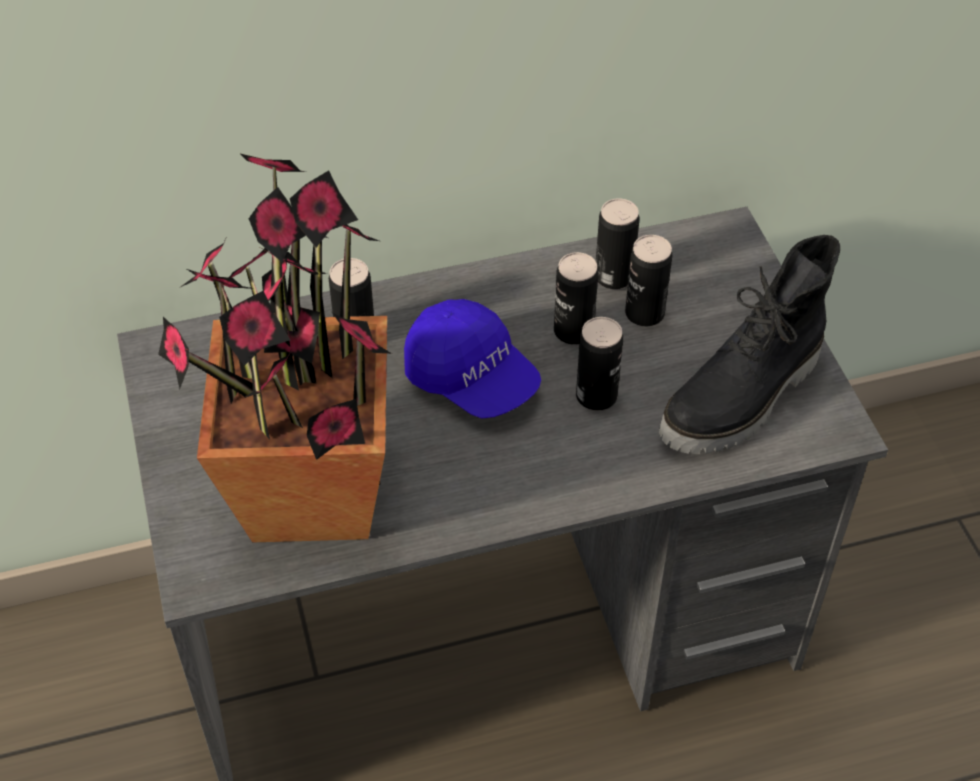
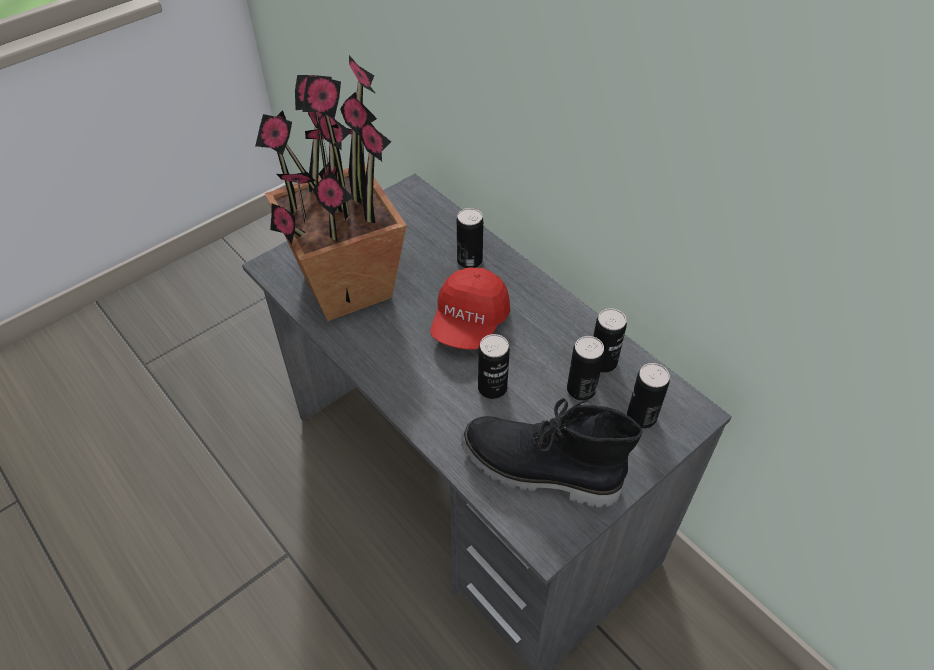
camera: 65 degrees right, 0 degrees up
(471, 379) = (469, 322): blue cap -> red cap
(573, 331) = (540, 357): can -> can (641, 416)

